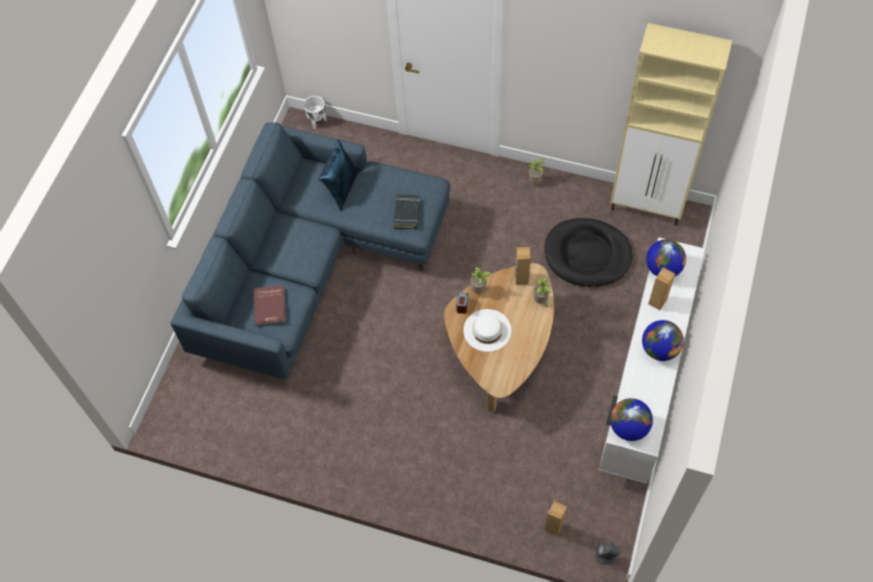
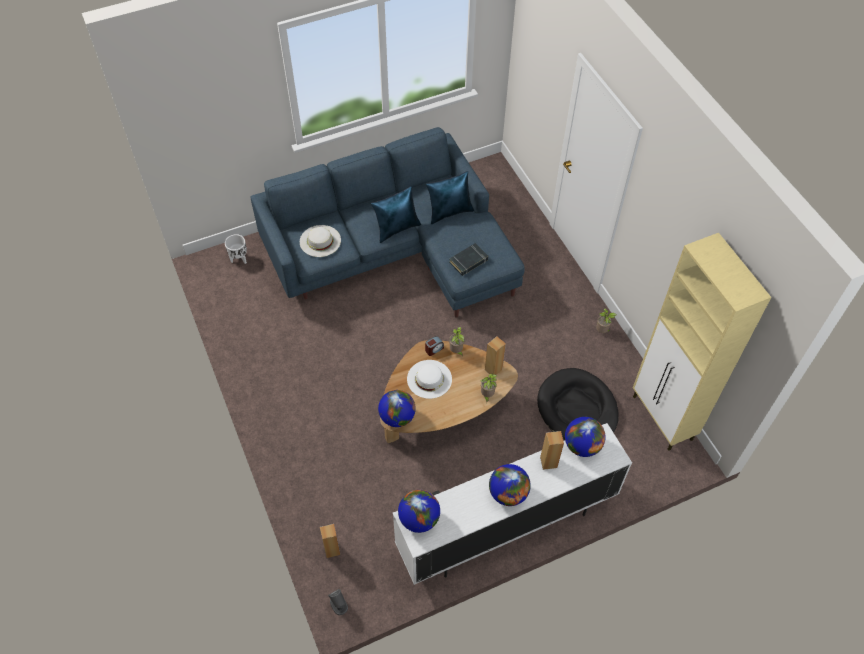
camera: 45 degrees right, 5 degrees down
(270, 306) = (320, 241): red book -> white hat
(317, 121) = (506, 174): white planter -> white planter (239, 259)
(317, 239) = (397, 228): none -> blue pillow
(501, 380) = (397, 417): none -> globe

